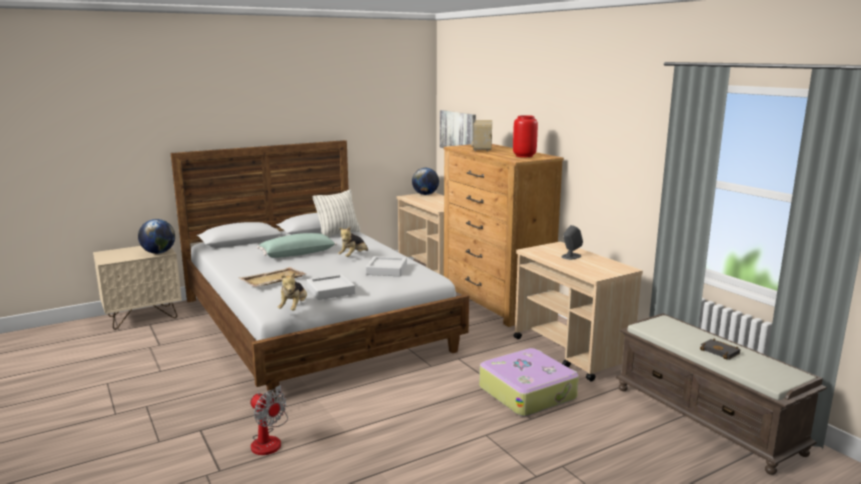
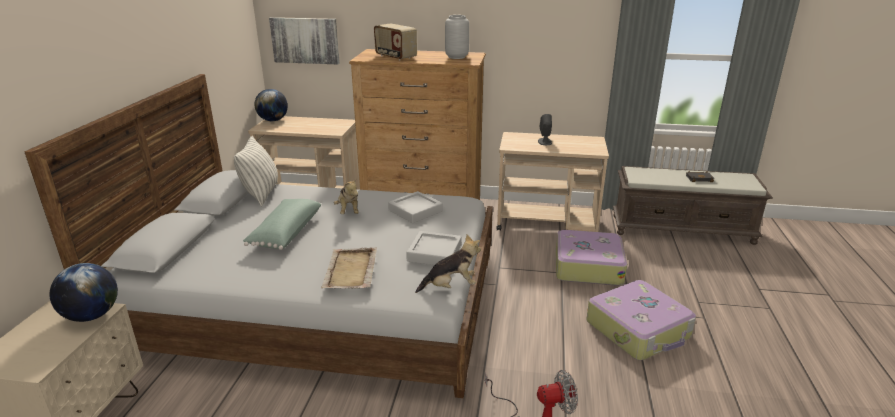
camera: 50 degrees left, 10 degrees up
(294, 308) = (450, 286): plush toy -> plush toy turned 60 degrees counterclockwise
(459, 446) = (639, 330): none -> suitcase
(523, 156) = (456, 57): red vase -> grey vase

